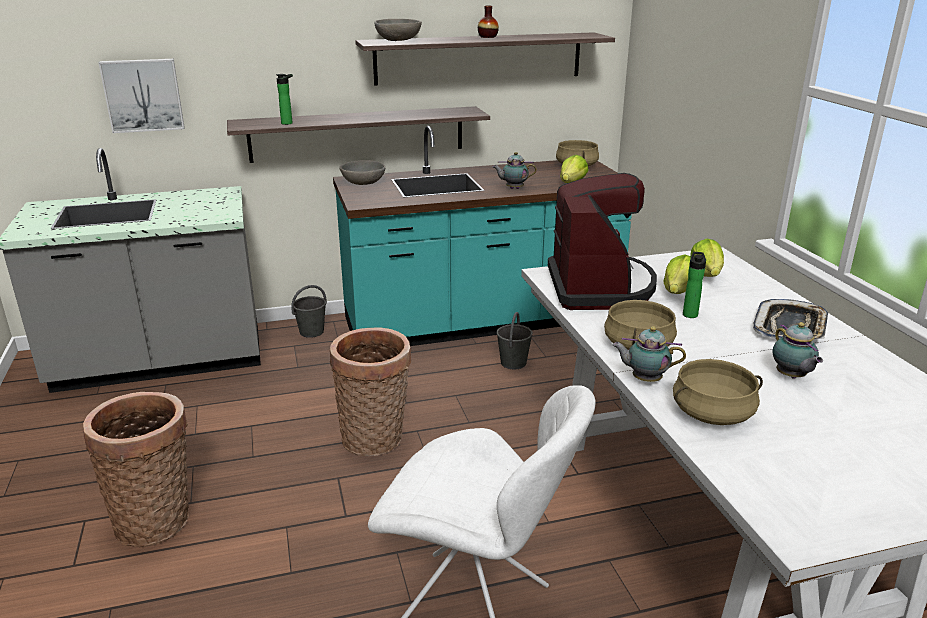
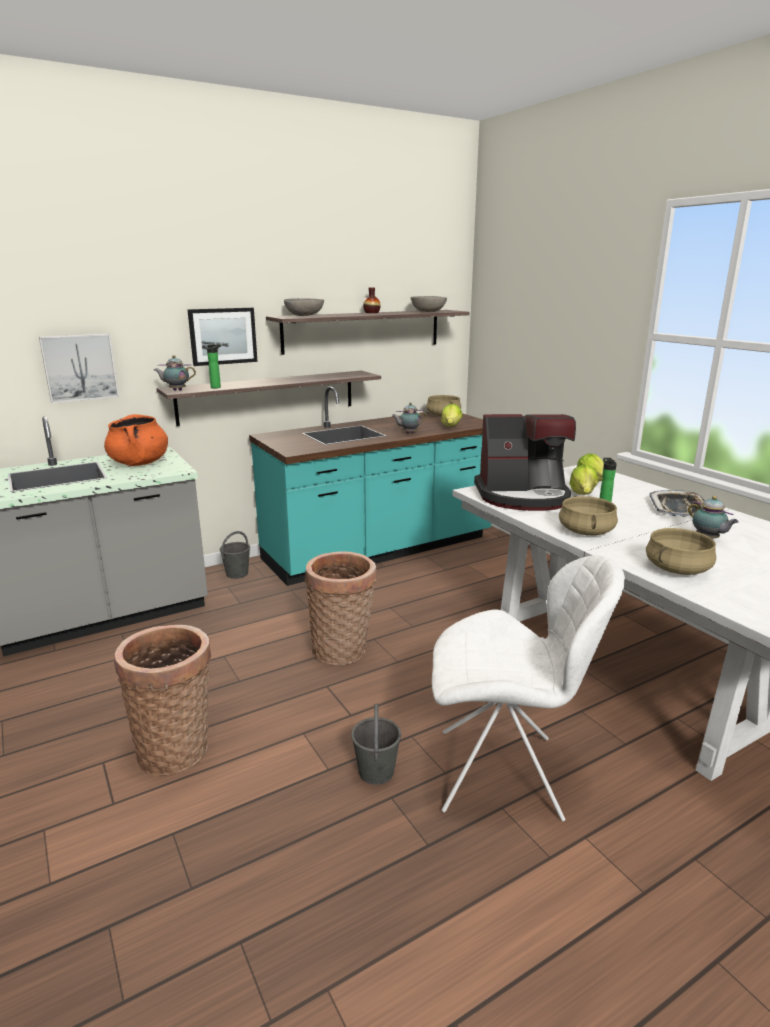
camera: 15 degrees left, 5 degrees down
(194, 205) = (139, 463): none -> orange cooking pot
(303, 63) = (223, 336): none -> picture
(363, 183) = (281, 437): grey bowl -> grey bowl (428, 311)
(513, 362) = (423, 577): grey bucket -> grey bucket (376, 771)
(599, 287) = (523, 496): coffee machine -> coffee machine turned 105 degrees clockwise
(644, 379) = (610, 553): teapot -> teapot (176, 390)

